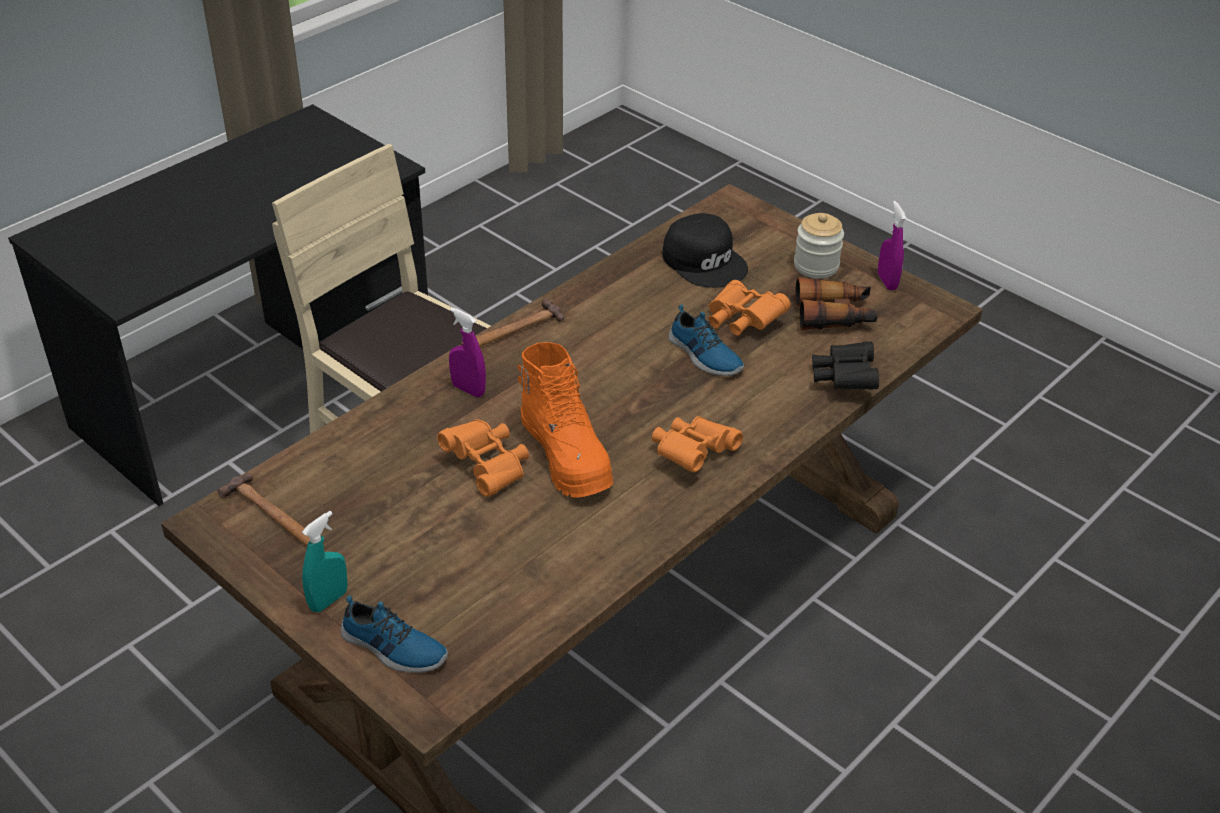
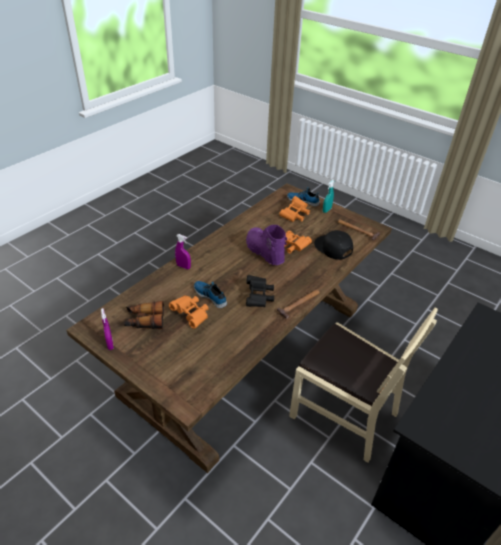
camera: 175 degrees right, 0 degrees up
(468, 390) = (309, 275): purple spray bottle -> purple spray bottle (183, 266)
(567, 456) = (264, 252): orange boot -> purple boot
(692, 454) = (217, 254): orange binoculars -> orange binoculars (295, 215)
(705, 261) = (207, 353): black cap -> black cap (333, 248)
(816, 266) = (146, 353): jar -> none
(844, 379) = (150, 287): black binoculars -> black binoculars (259, 297)

